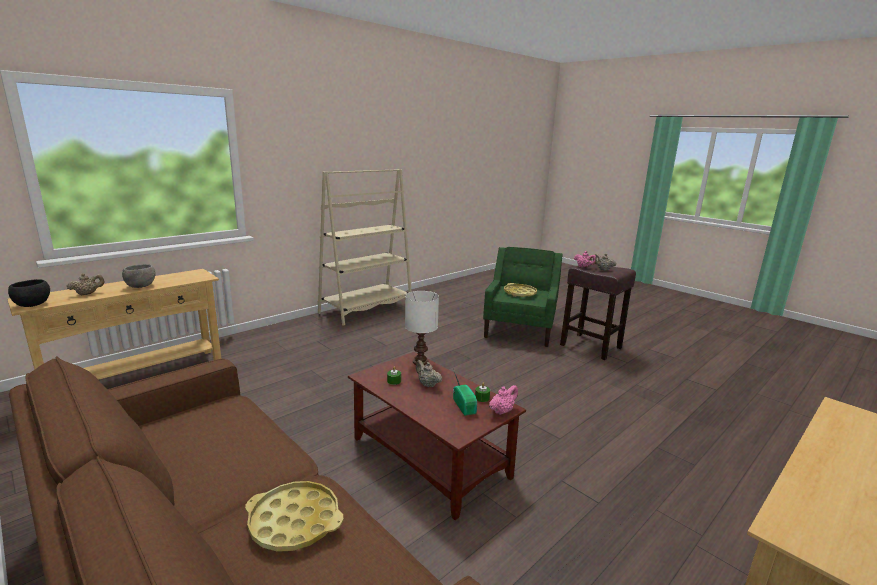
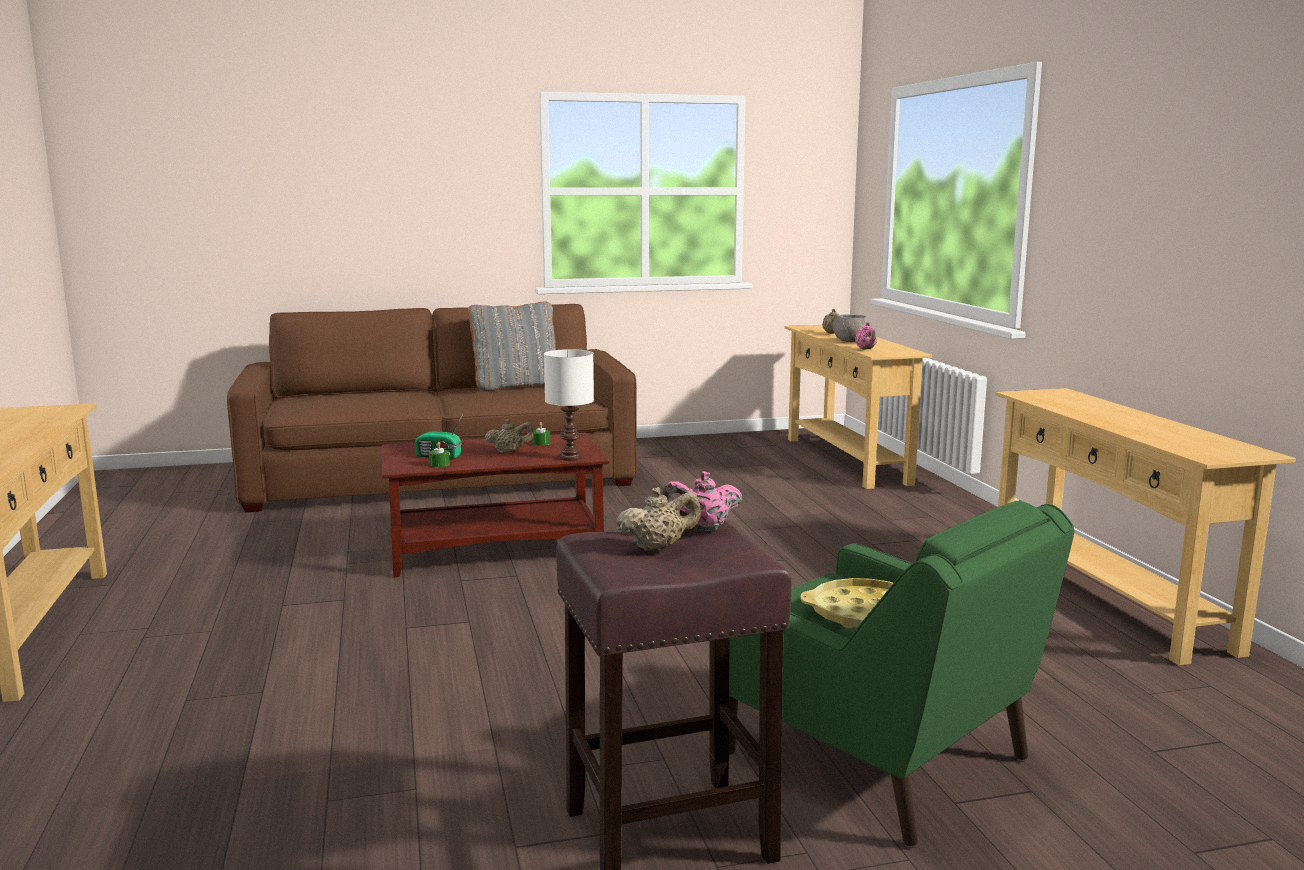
camera: 120 degrees right, 5 degrees down
(32, 305) = (805, 327): black bowl -> none
(170, 459) = (516, 386): none -> grey pillow
(294, 521) = (393, 400): yellow tray -> none
(366, 309) = (1107, 598): beige bookcase -> beige console table
(502, 411) = (399, 465): pink teapot -> pink teapot (866, 349)

